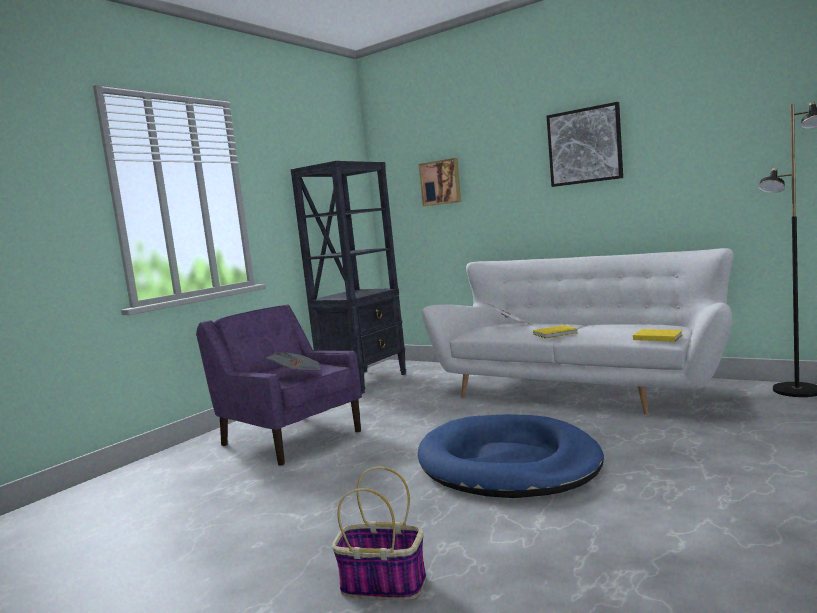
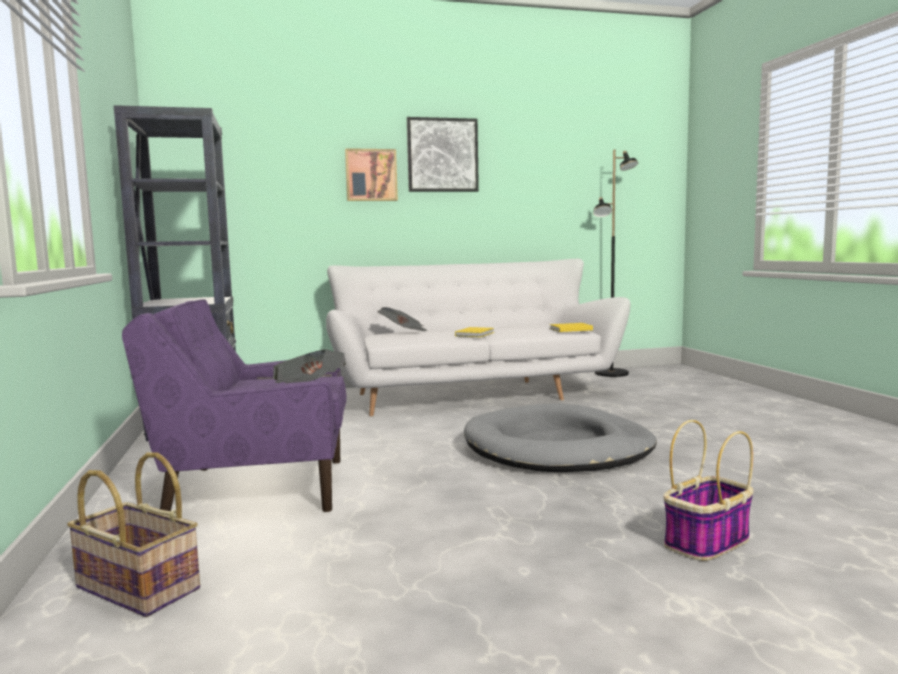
camera: 50 degrees left, 0 degrees up
(148, 478) = (135, 589): none -> basket
(441, 182) = (267, 169): picture -> picture (371, 175)
(508, 463) = (558, 448): blue dog bed -> grey dog bed

